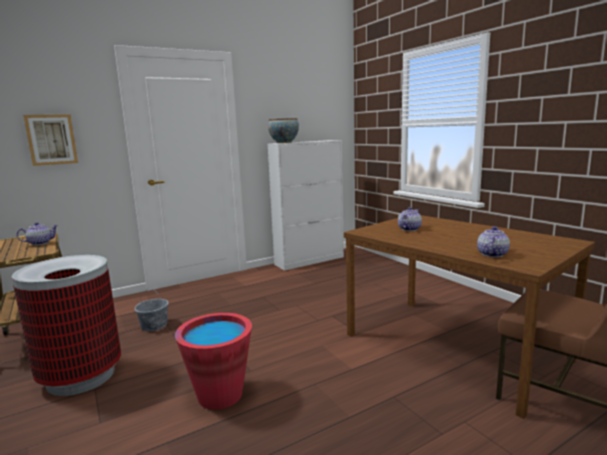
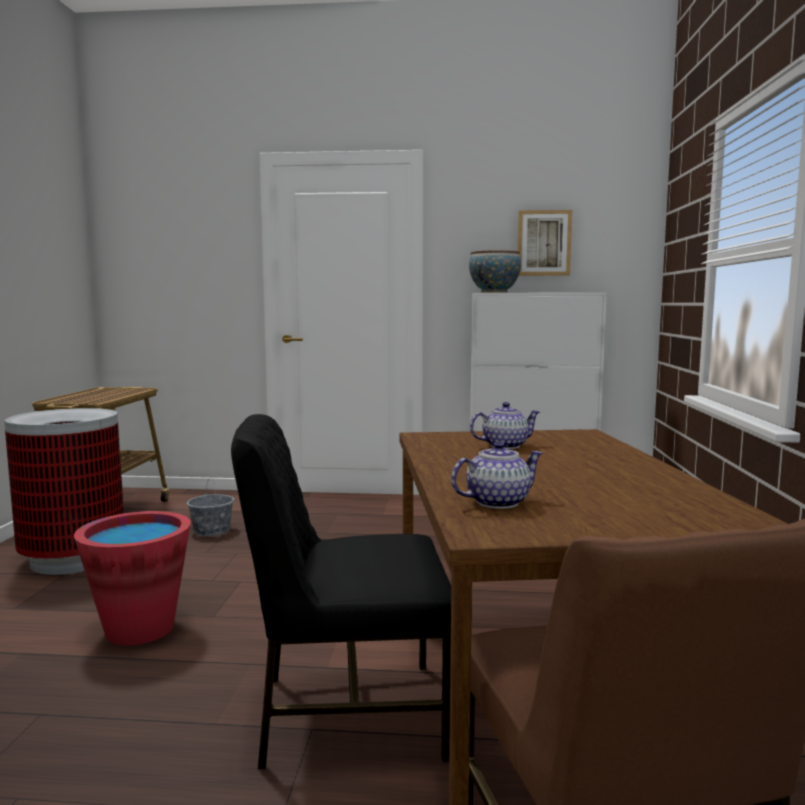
camera: 35 degrees right, 5 degrees down
(40, 243) = (115, 394): teapot -> none
(51, 139) = (177, 274): picture -> picture (543, 243)
(395, 383) = (347, 713): none -> black chair

